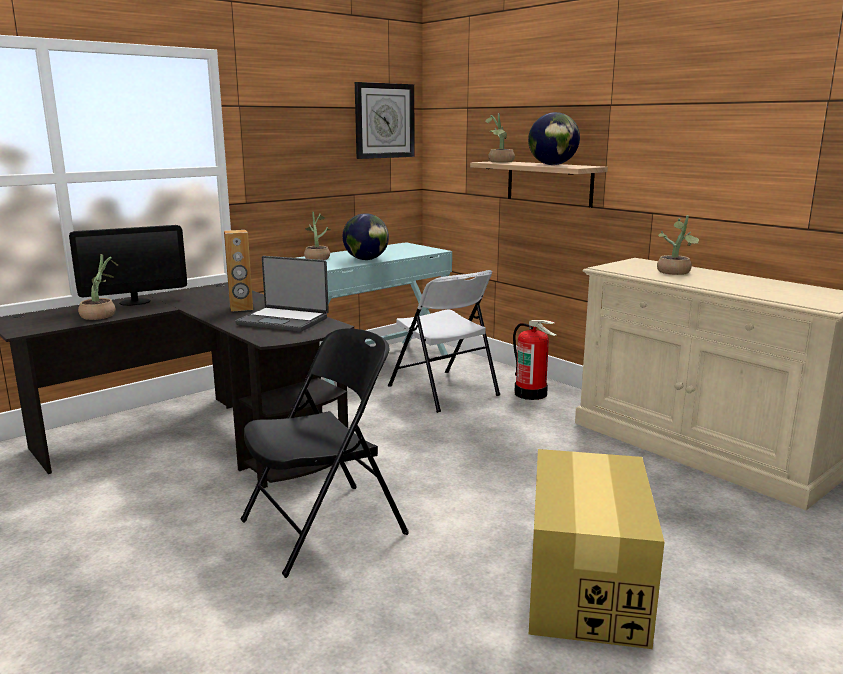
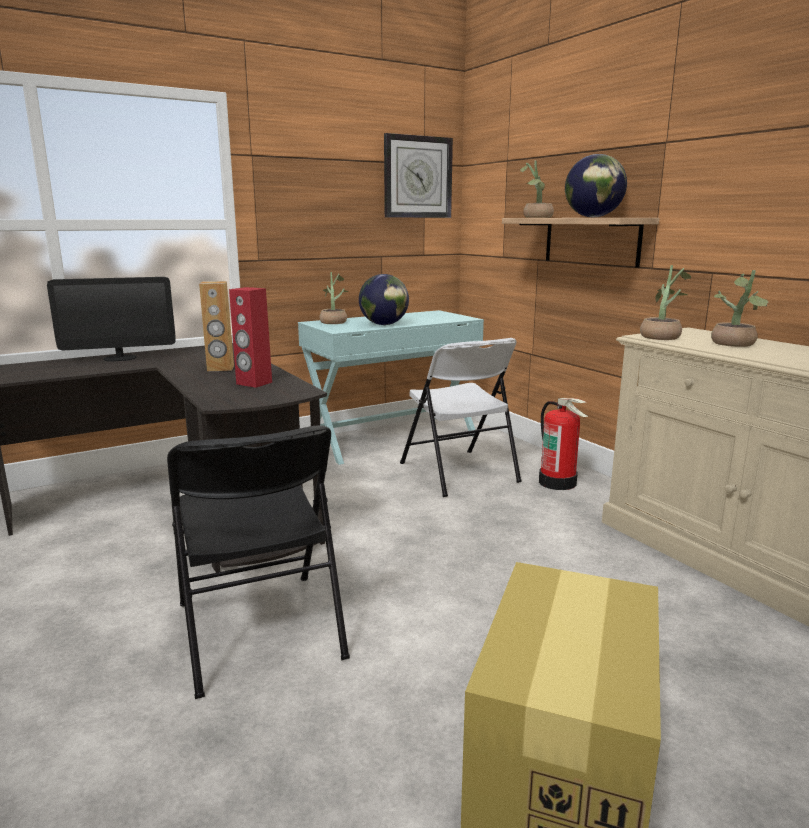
camera: 10 degrees right, 0 degrees up
(102, 315) = (74, 369): potted plant -> potted plant (662, 336)
(284, 321) = (254, 383): laptop -> red speaker
(323, 527) = (258, 630): black chair -> black chair turned 90 degrees clockwise

